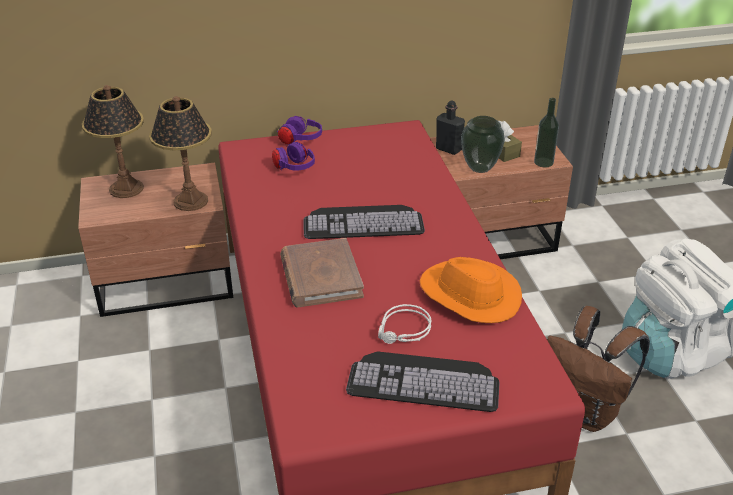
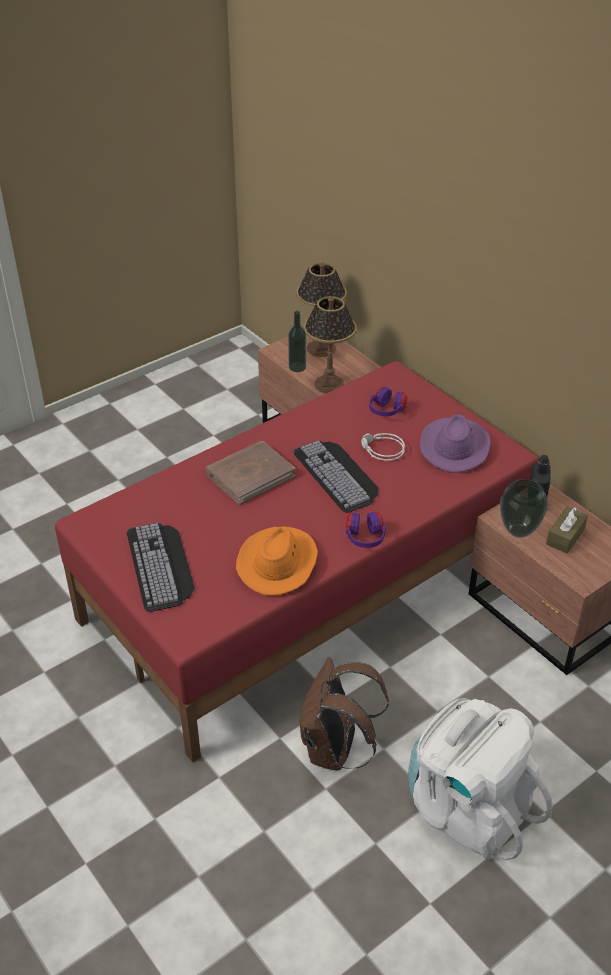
camera: 65 degrees right, 5 degrees up
(300, 141) = (433, 400): purple headphones -> purple headphones (365, 539)
(375, 151) = (454, 446): none -> purple hat
(404, 331) = (211, 538): grey headphones -> grey headphones (381, 450)
(543, 162) = (571, 573): bottle -> bottle (297, 367)

